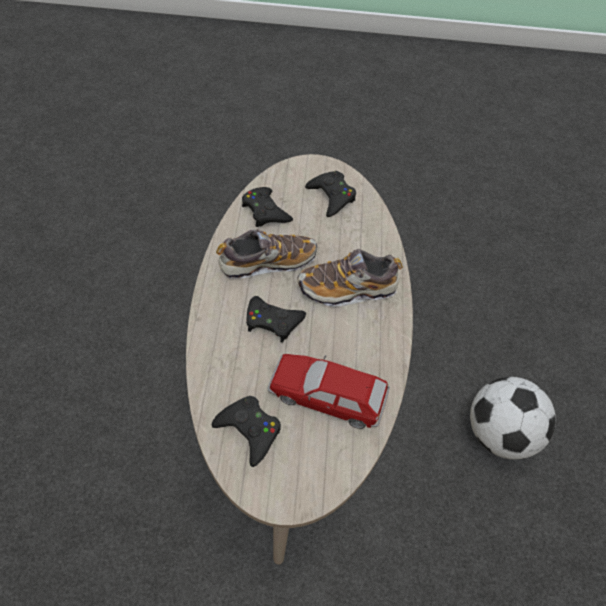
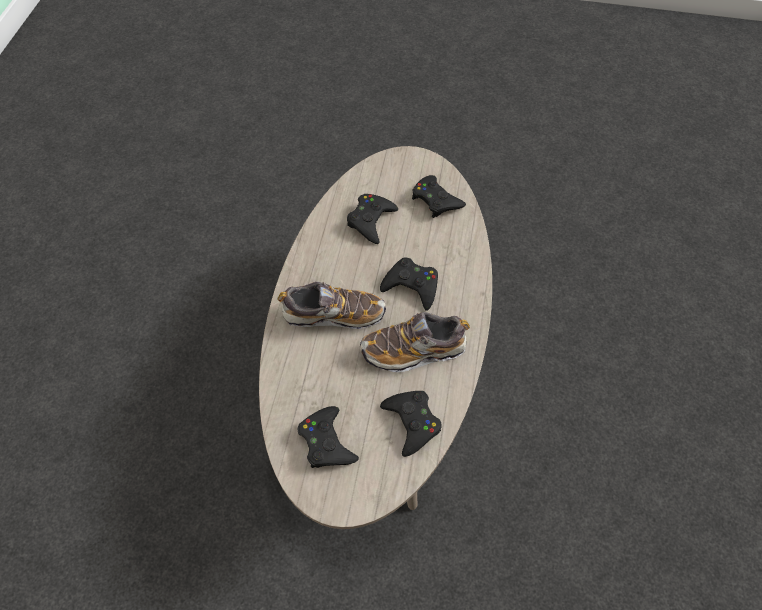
camera: 170 degrees left, 5 degrees up
(327, 395) = (371, 220): toy car -> black game controller
(499, 434) = (204, 307): football -> none

